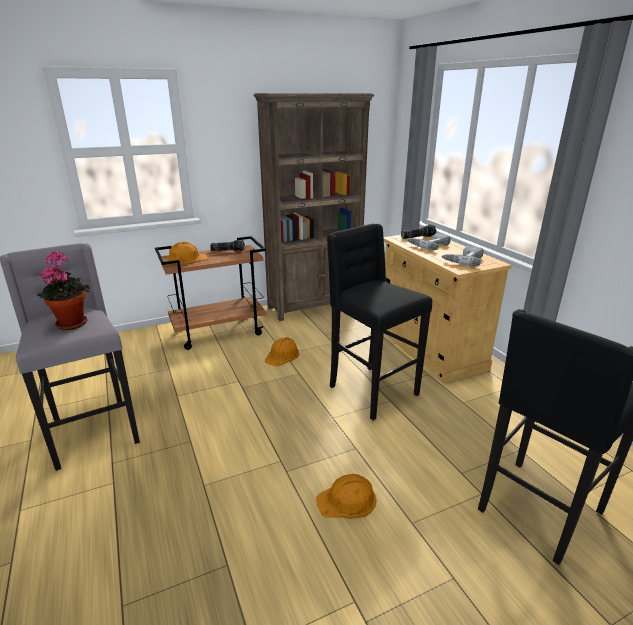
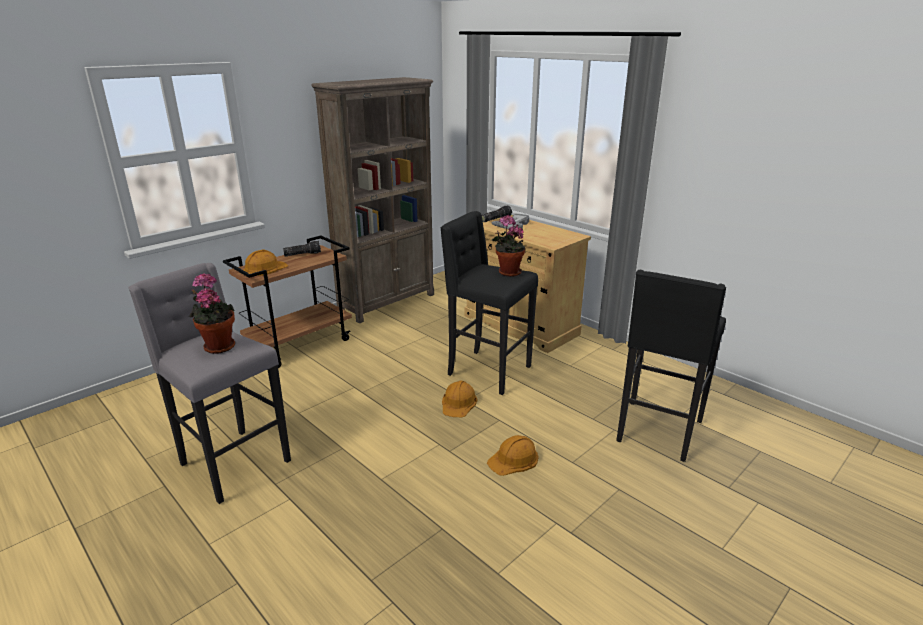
camera: 20 degrees left, 0 degrees up
(282, 355) = (384, 355): orange hard hat -> orange hard hat (459, 403)
(396, 292) = (507, 273): none -> potted plant
(462, 260) = (549, 236): power drill -> none

